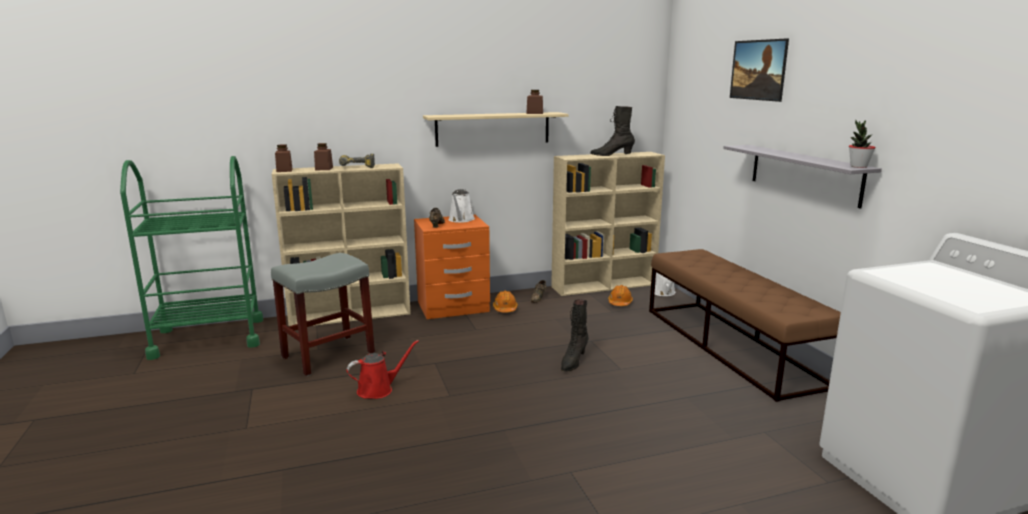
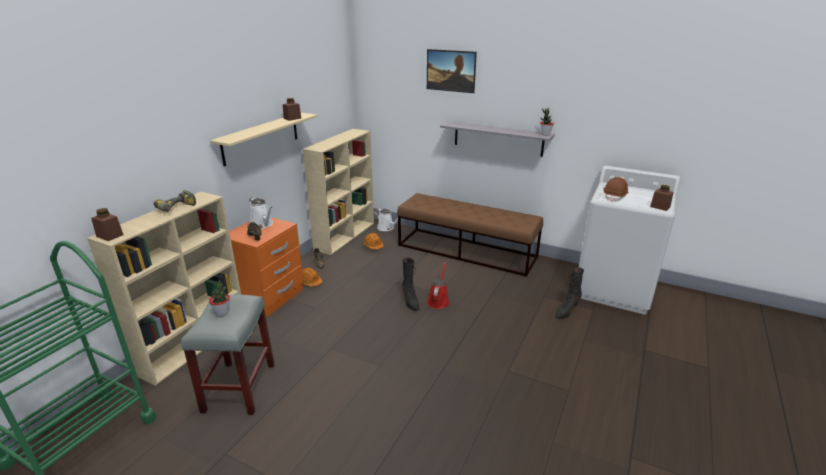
camera: 45 degrees left, 10 degrees up
(321, 262) = (222, 312): none -> potted plant
(324, 168) = (148, 220): brown jar -> brown jar (660, 207)
(378, 389) = (327, 390): red watering can -> red watering can (438, 301)
(611, 155) = (340, 139): black boot -> black boot (566, 311)
(907, 276) = (615, 197): none -> brown hard hat

